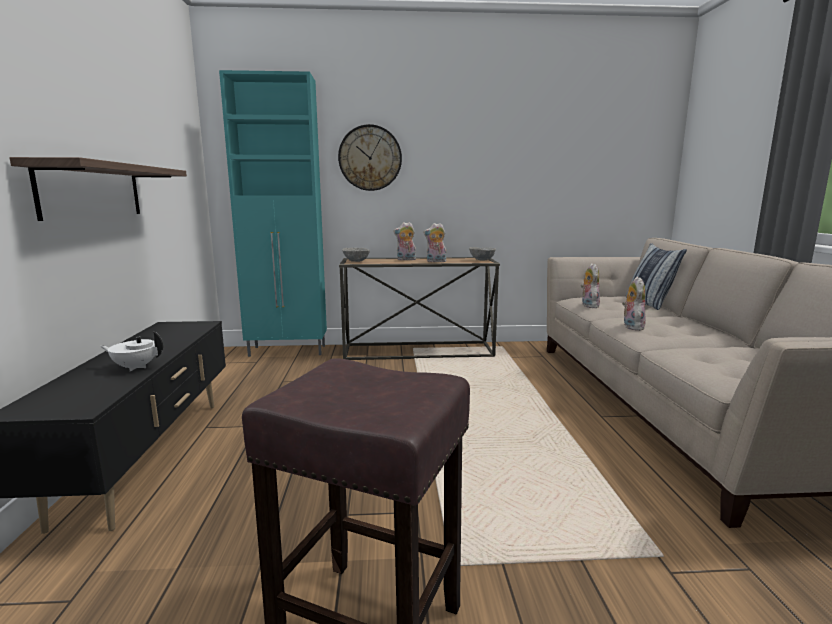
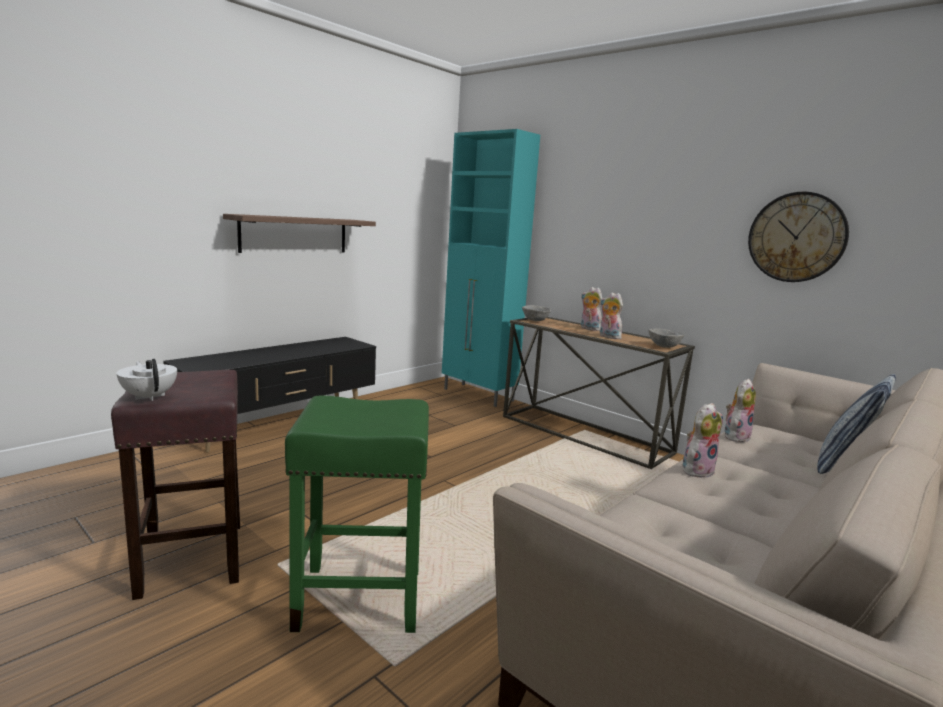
camera: 45 degrees right, 0 degrees up
(135, 367) = (264, 358): white teapot -> white teapot (149, 397)
(370, 158) = (579, 213): wall clock -> wall clock (796, 237)
(554, 535) = (362, 598): none -> green stool

